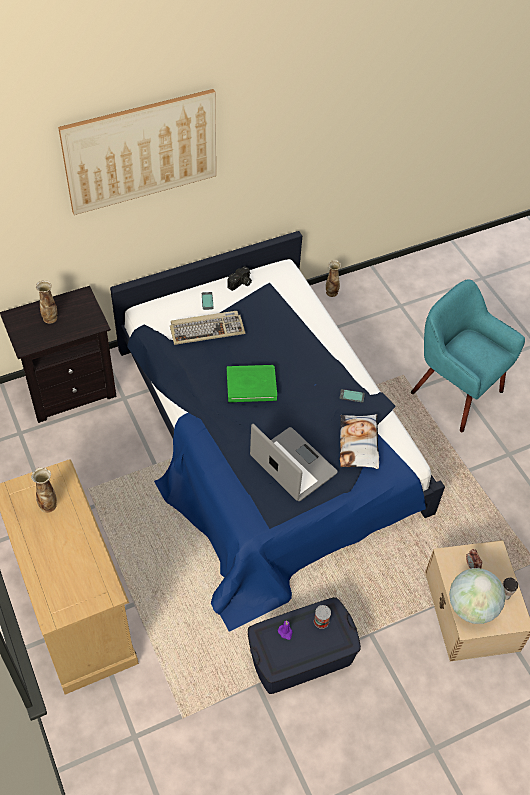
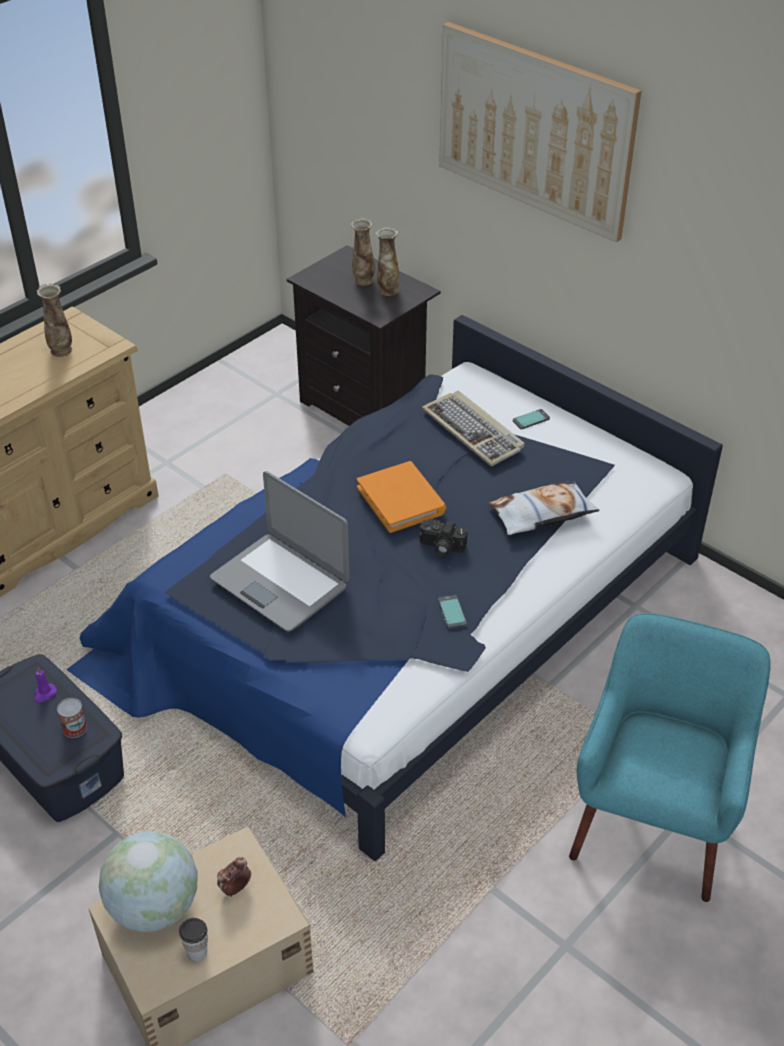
camera: 70 degrees right, 10 degrees down
(240, 284) = (590, 440): camera -> camera (441, 547)
(251, 385) = (401, 500): green book -> orange book
(292, 466) = (280, 582): laptop -> laptop turned 105 degrees clockwise
(331, 292) = (740, 601): vase -> vase (388, 290)
(359, 444) = (363, 646): pillow -> pillow (542, 514)

